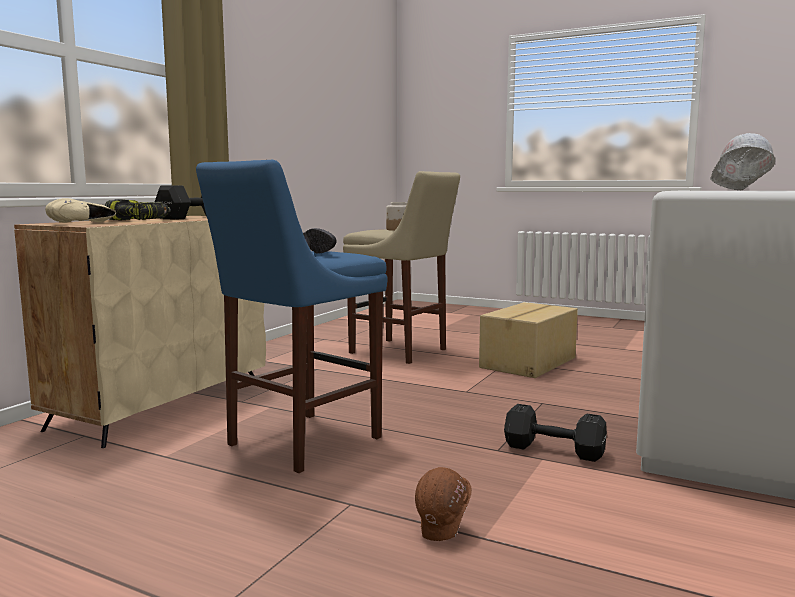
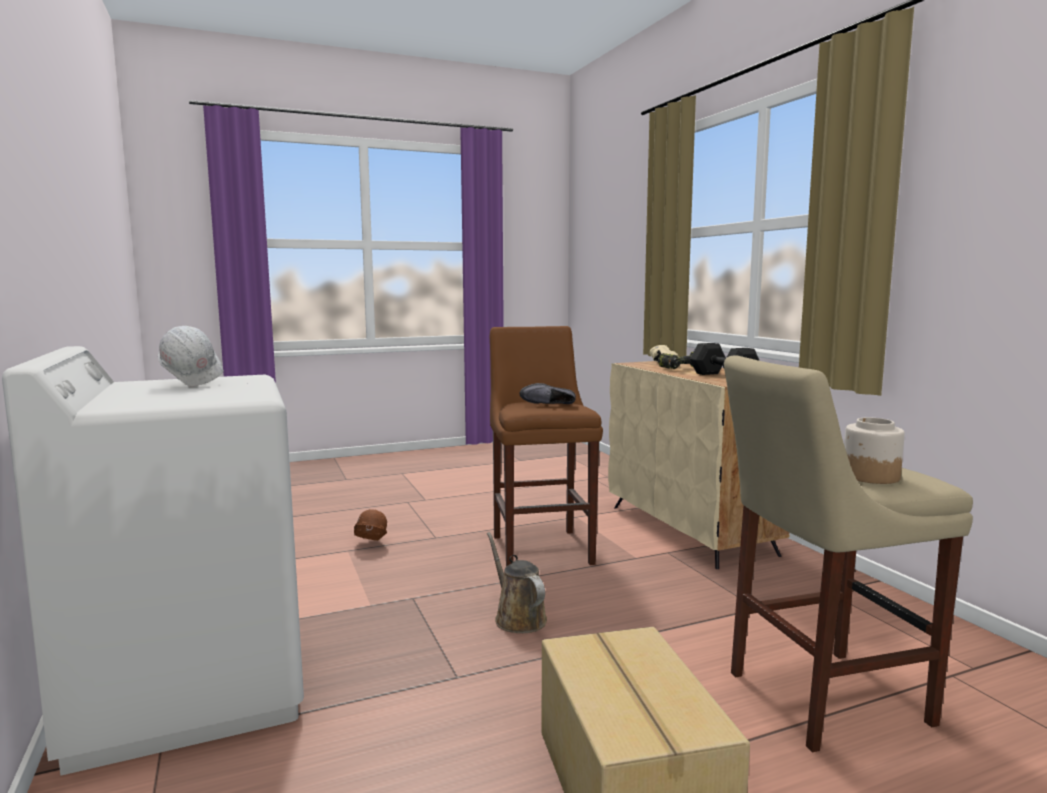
camera: 130 degrees right, 0 degrees up
(298, 443) = (541, 547): blue stool -> brown stool
(449, 410) = (517, 618): none -> brown watering can
(556, 451) = (368, 617): black dumbbell -> none

